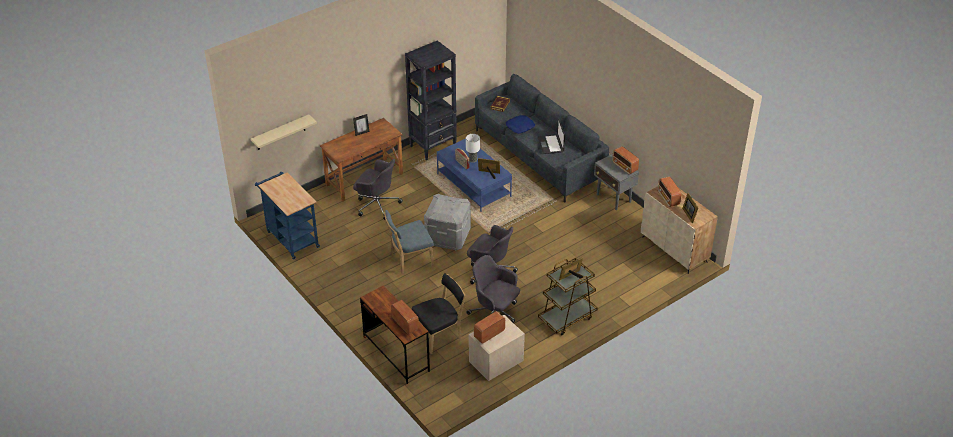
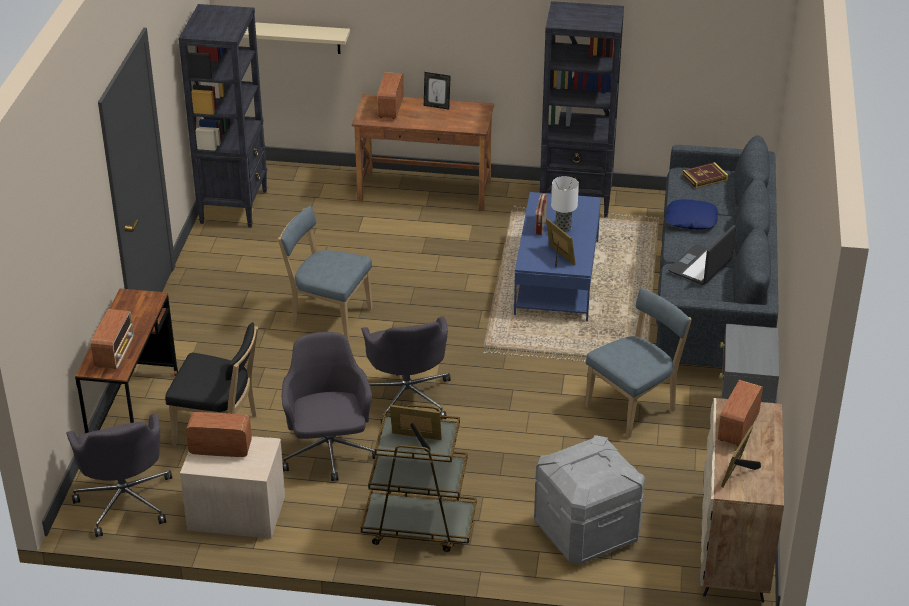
camera: 45 degrees right, 5 degrees down
(291, 238) = (234, 206): blue cart -> black bookcase
(377, 204) = (393, 228): grey office chair -> grey office chair (125, 500)
(448, 237) = (420, 320): grey storage box -> grey storage box (586, 532)
(574, 220) = (634, 407): none -> blue chair
(625, 167) = (765, 356): radio -> radio (390, 109)

